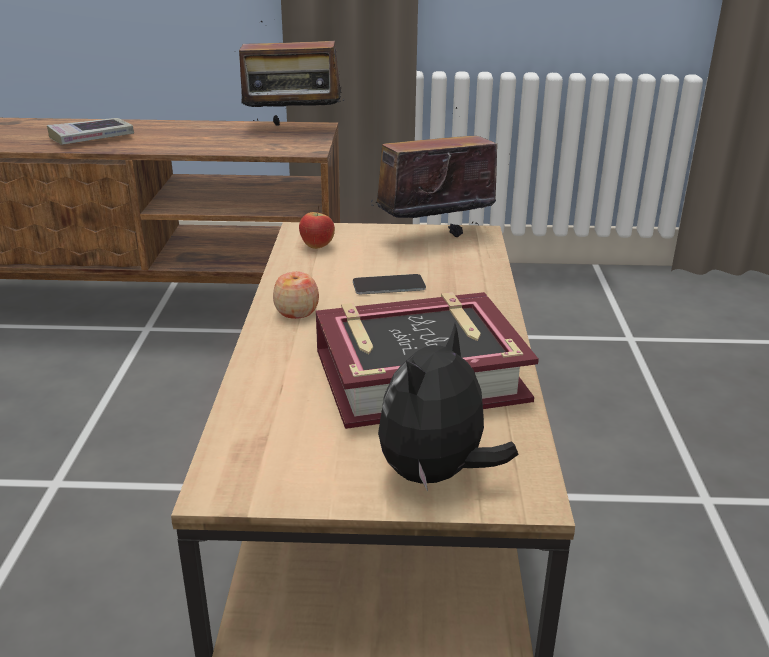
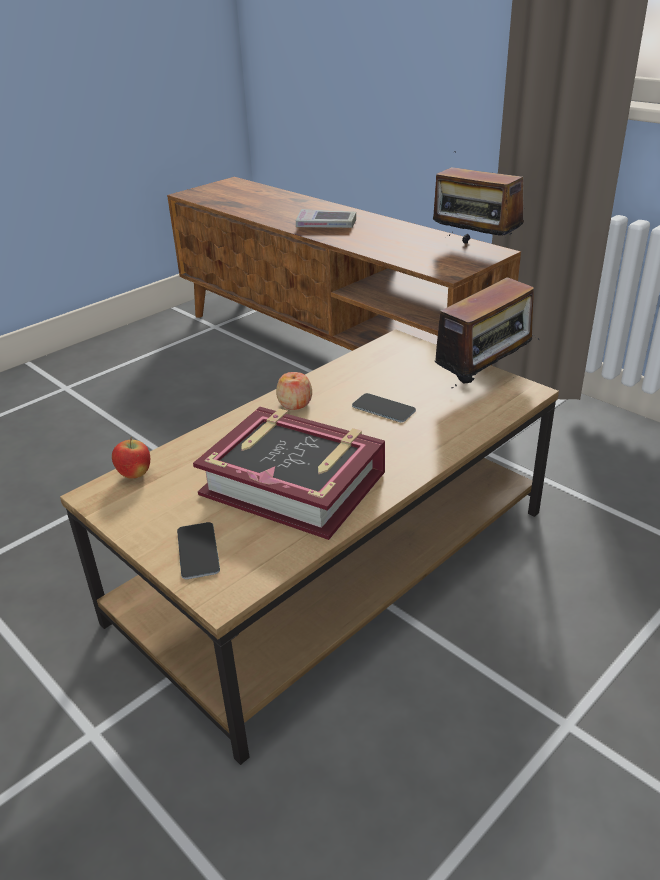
camera: 45 degrees right, 5 degrees up
(317, 247) = (385, 358): apple -> apple (135, 475)
(433, 236) = (484, 380): radio -> radio turned 120 degrees clockwise
(436, 474) = (198, 551): plush toy -> phone

